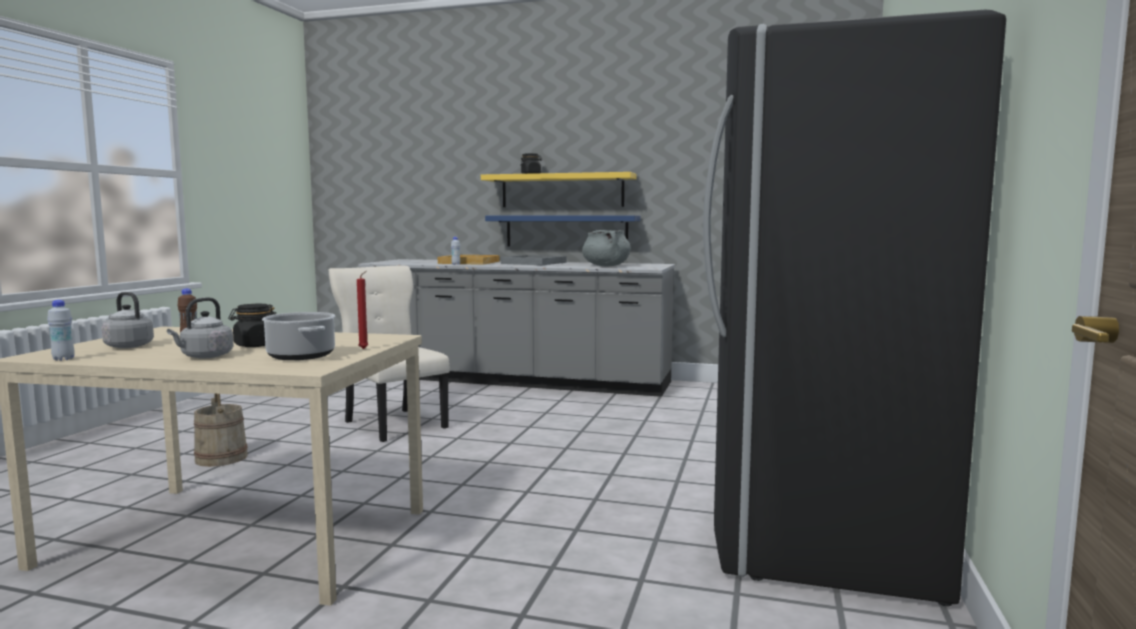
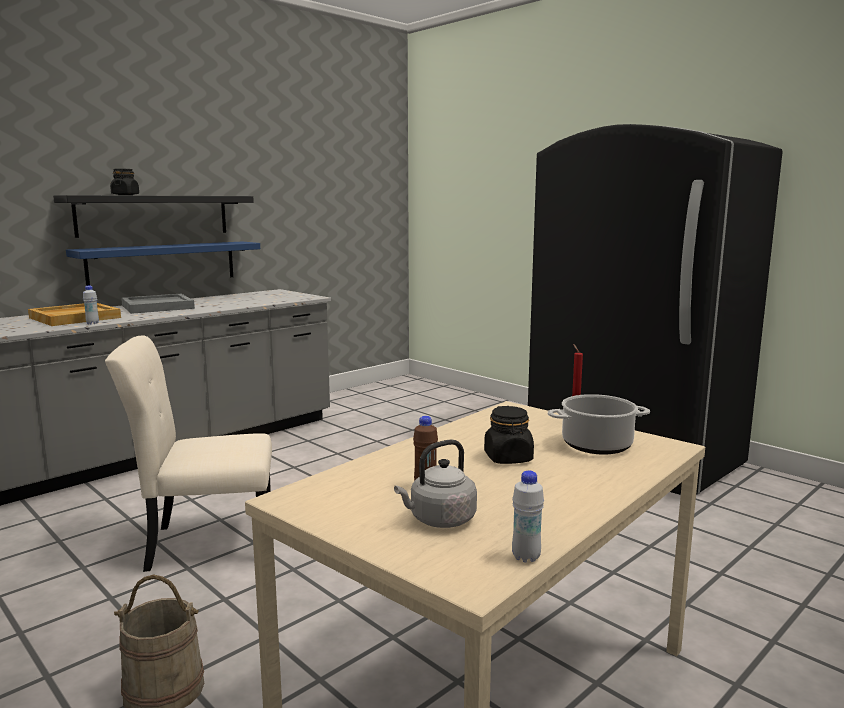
camera: 60 degrees left, 5 degrees up
(205, 356) = (570, 481): grey kettle -> none
(562, 191) = (154, 215): yellow shelf -> black shelf
(606, 266) = (260, 300): grey cooking pot -> none

